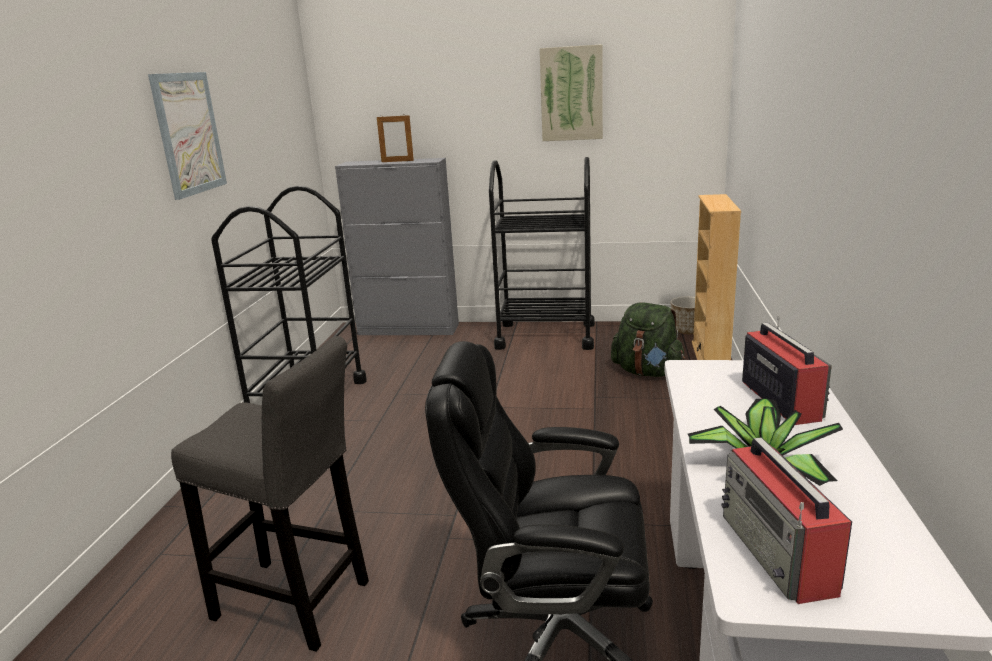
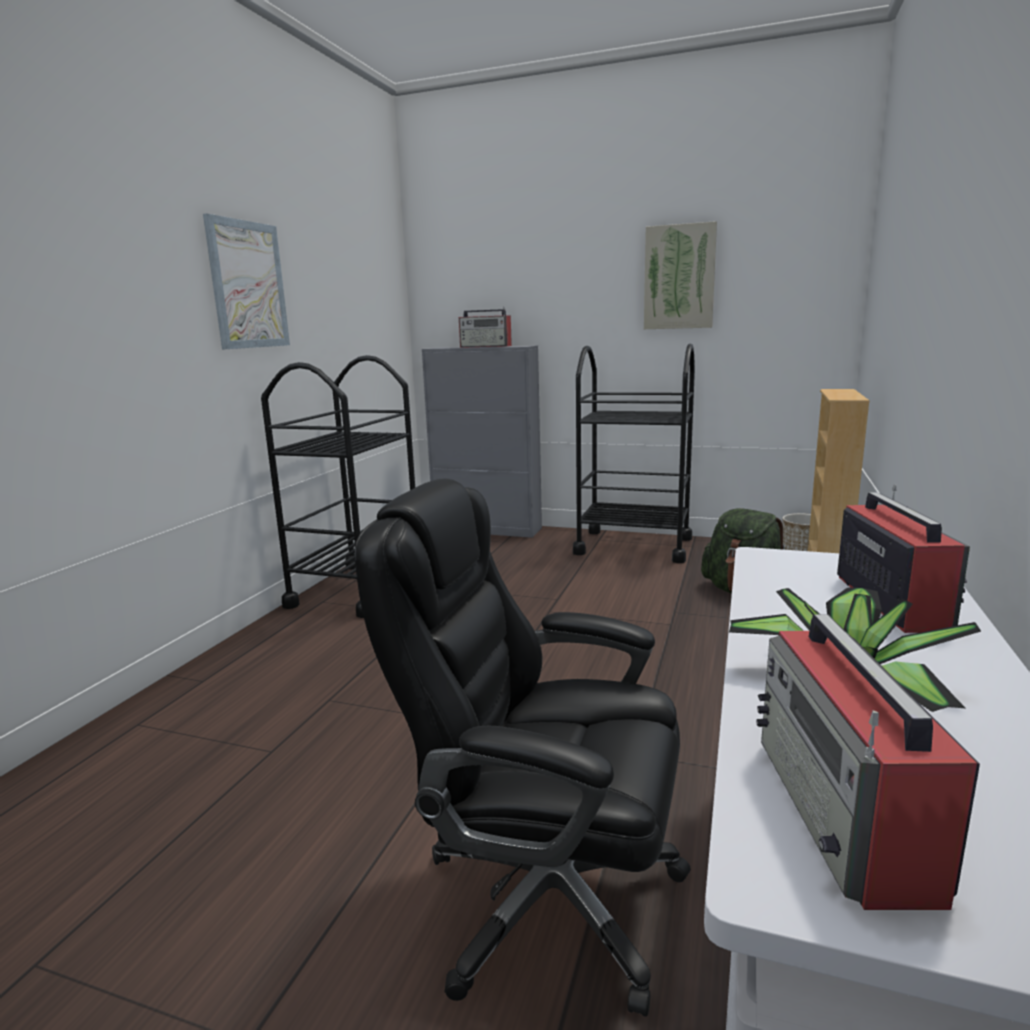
camera: 10 degrees right, 5 degrees down
(297, 604) = (252, 802): grey stool -> none
(397, 161) = (486, 346): picture frame -> radio

